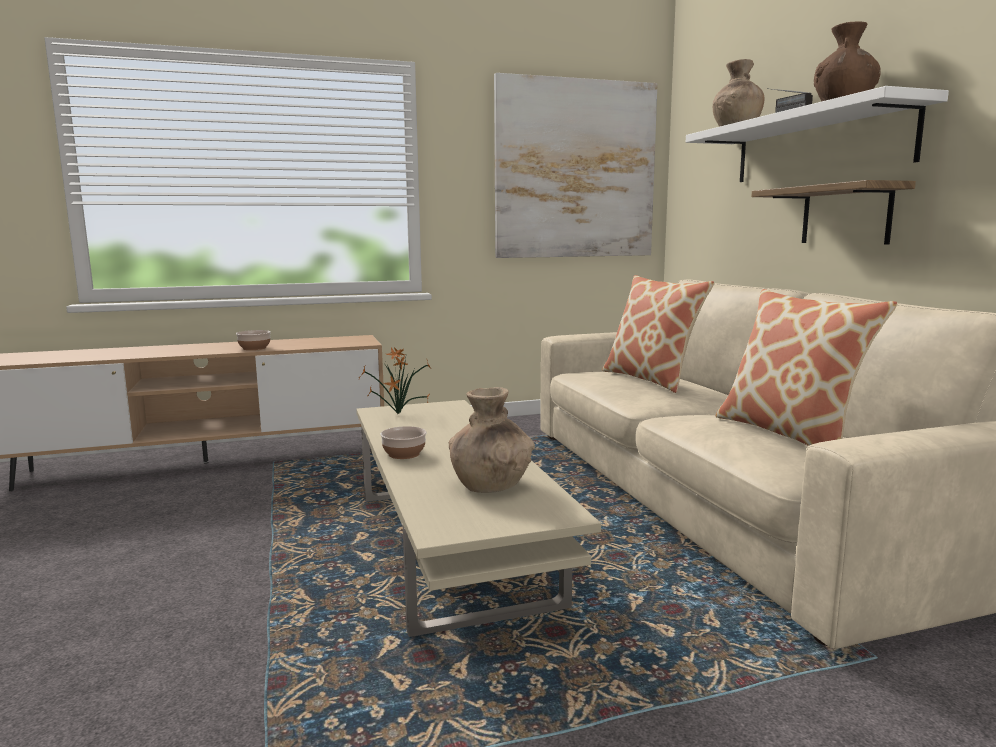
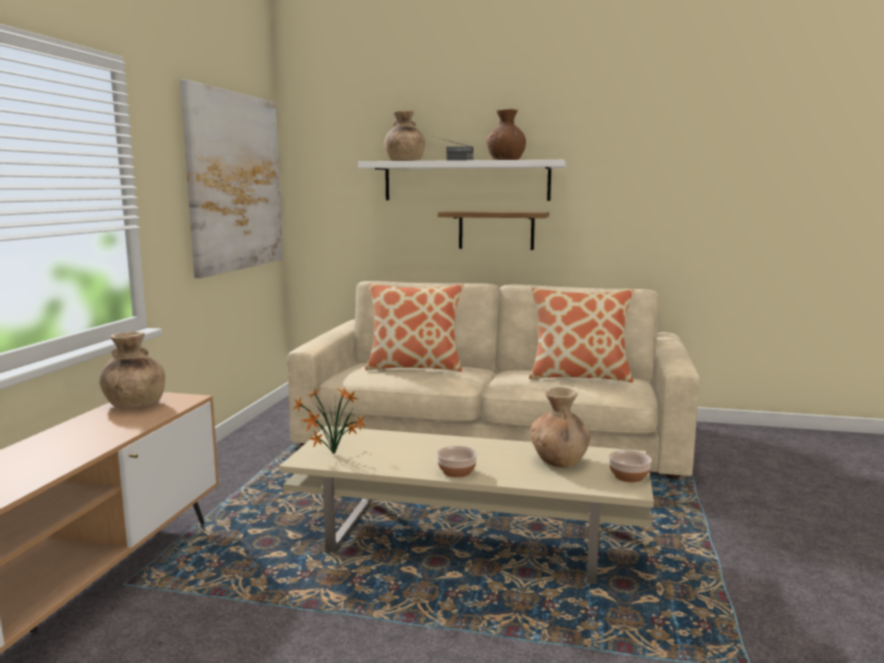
camera: 60 degrees left, 0 degrees up
(254, 348) = (96, 442): bowl -> bowl (629, 476)
(338, 339) = (134, 404): none -> brown vase

